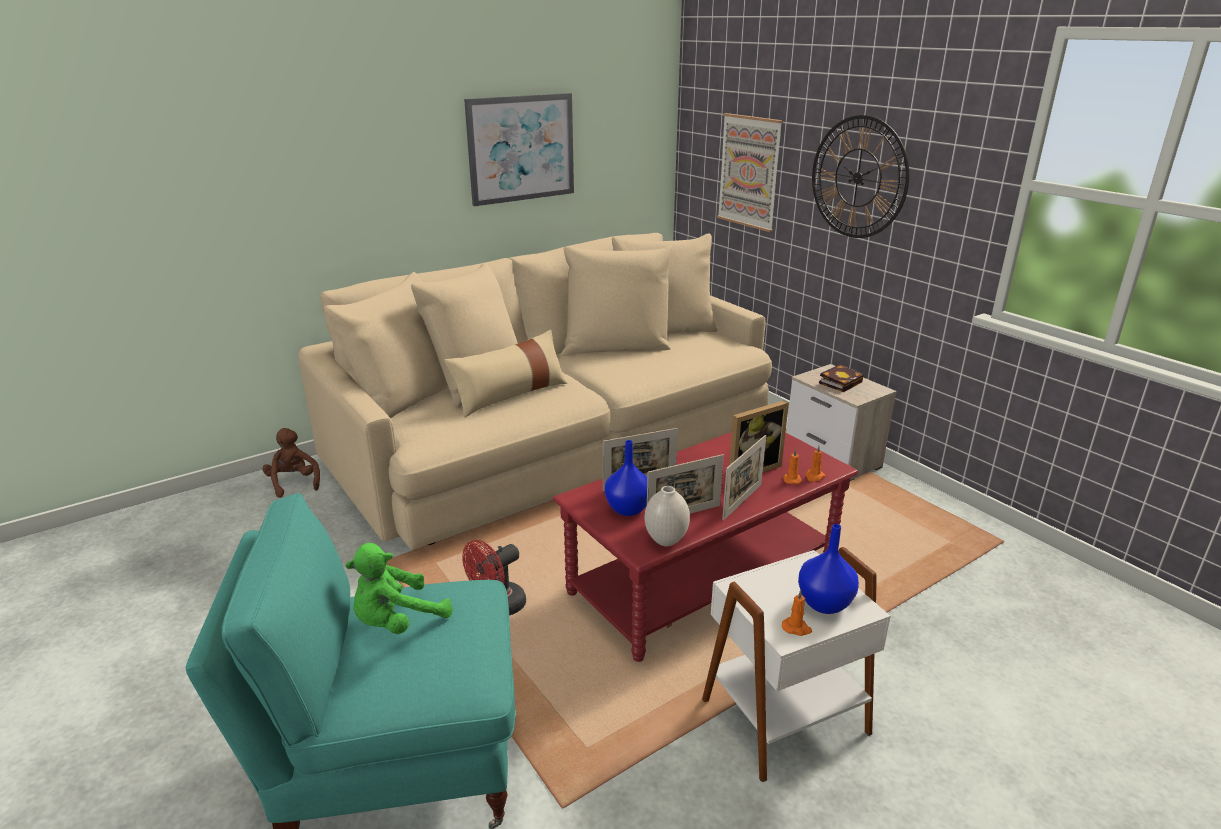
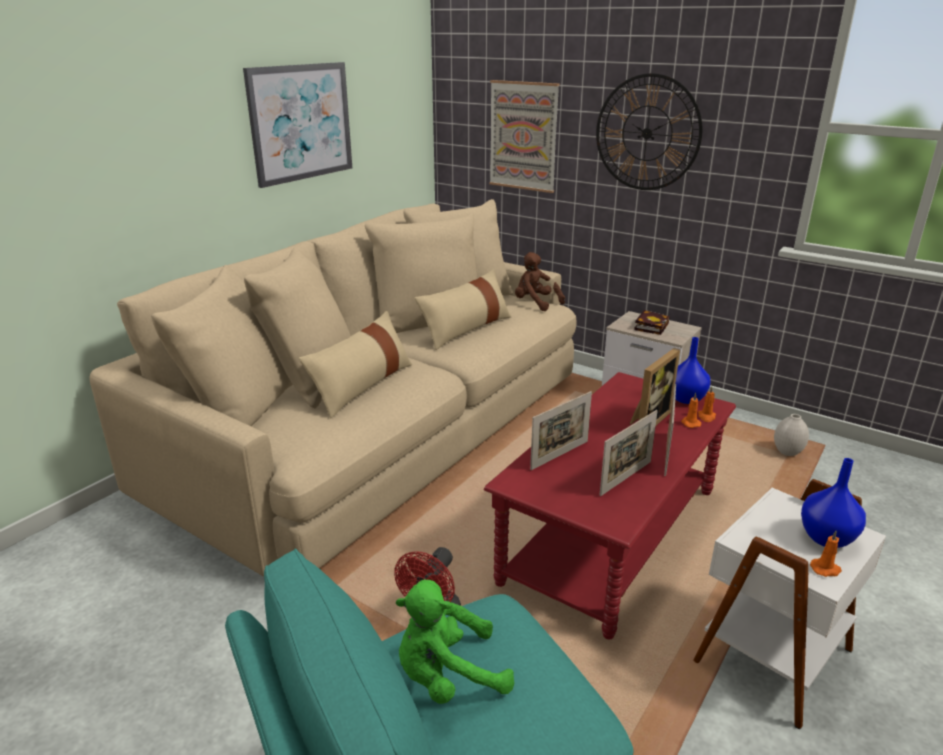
camera: 20 degrees left, 0 degrees up
(294, 483) = (106, 531): brown plush toy -> brown plush toy (535, 303)
(397, 621) = (448, 676): green plush toy -> green plush toy turned 45 degrees clockwise
(628, 509) = (570, 484): blue vase -> blue vase (687, 399)
(642, 358) = (466, 329): none -> beige pillow
(666, 541) = (631, 509): white vase -> white vase (787, 453)

